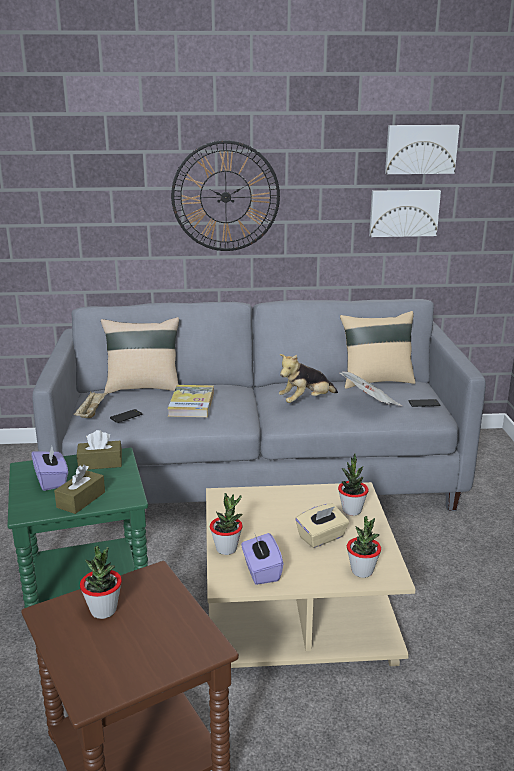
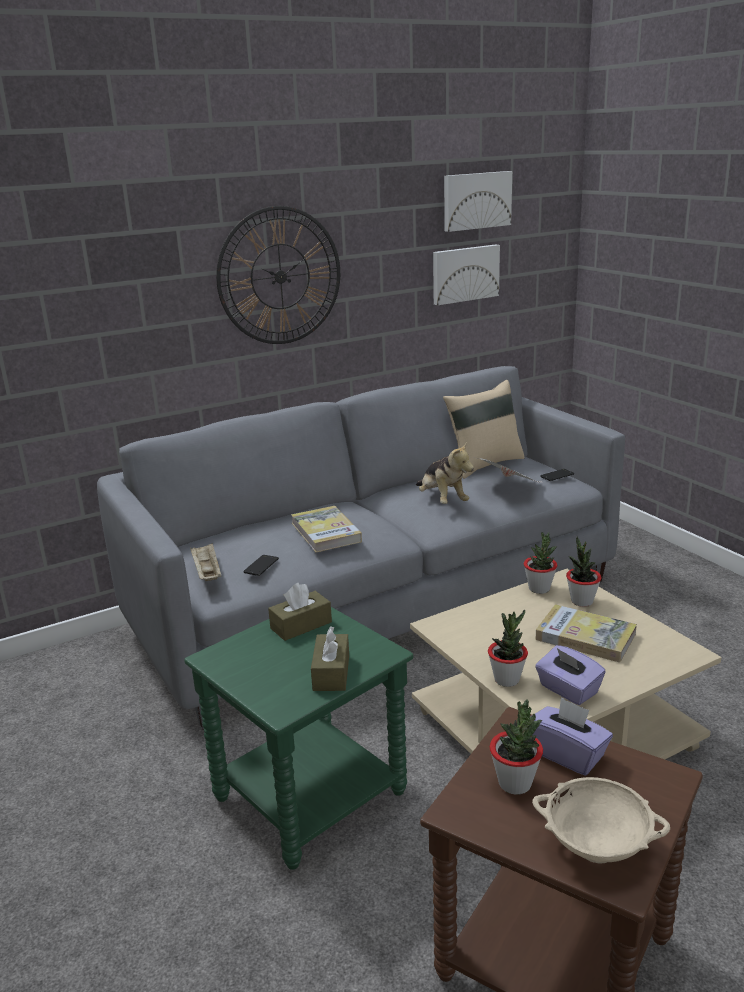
camera: 25 degrees left, 0 degrees up
(52, 480) = (266, 662): purple tissue box -> purple tissue box (567, 754)
(102, 670) = (596, 847): none -> beige bowl
(143, 387) = (239, 528): beige pillow -> none
(306, 401) = (442, 500): plush toy -> plush toy turned 60 degrees counterclockwise
(322, 537) = (585, 637): beige tissue box -> book
(362, 571) = (659, 657): potted plant -> potted plant (539, 589)

